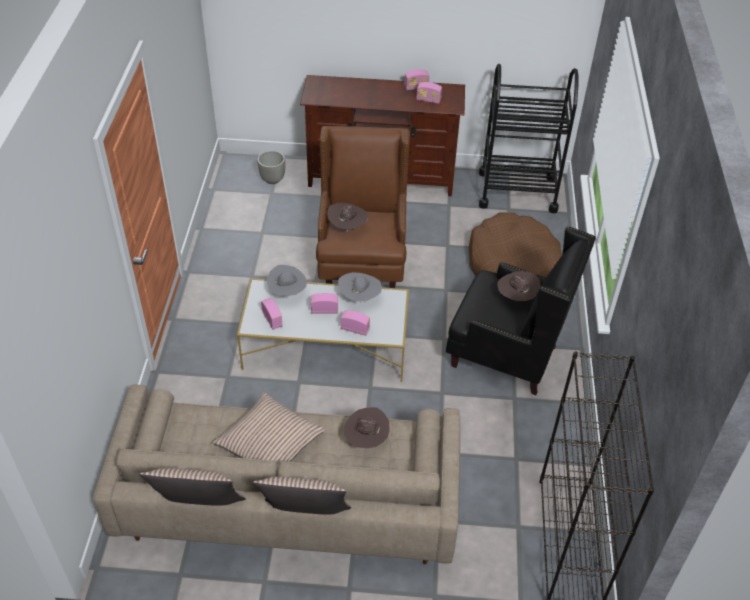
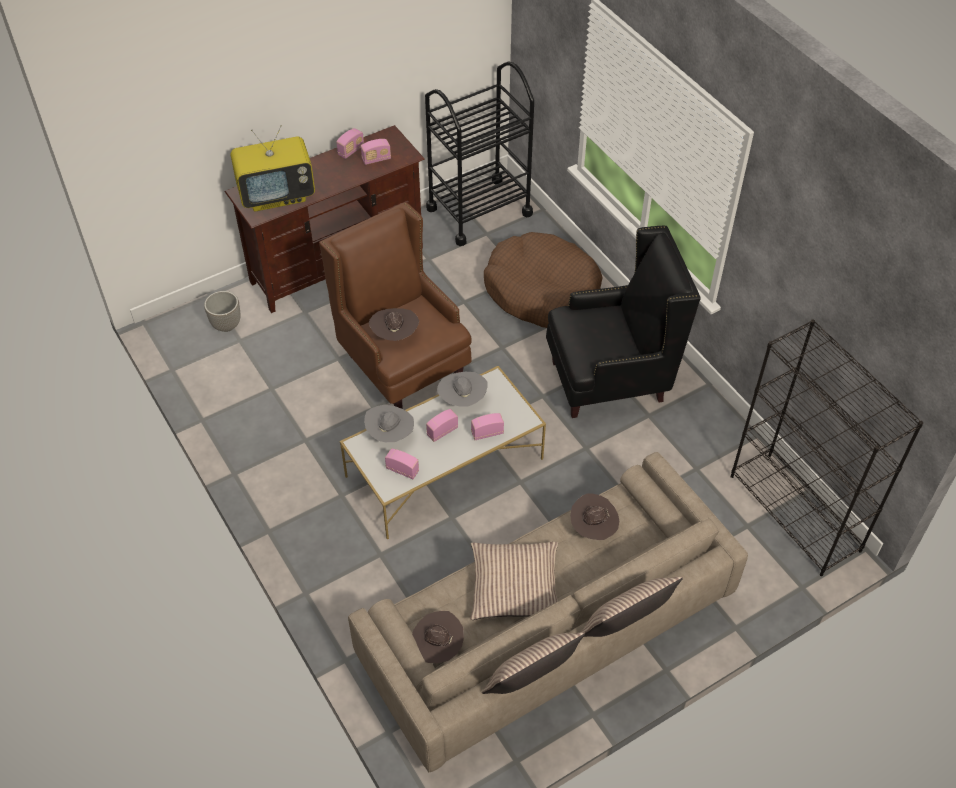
camera: 35 degrees left, 5 degrees up
(337, 92) = (277, 195): none -> television
(516, 297) = (607, 319): brown hat -> brown hat (437, 647)

